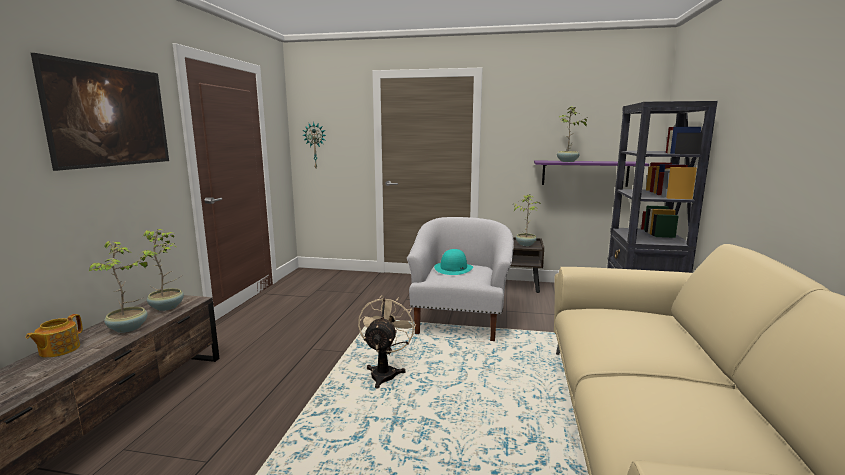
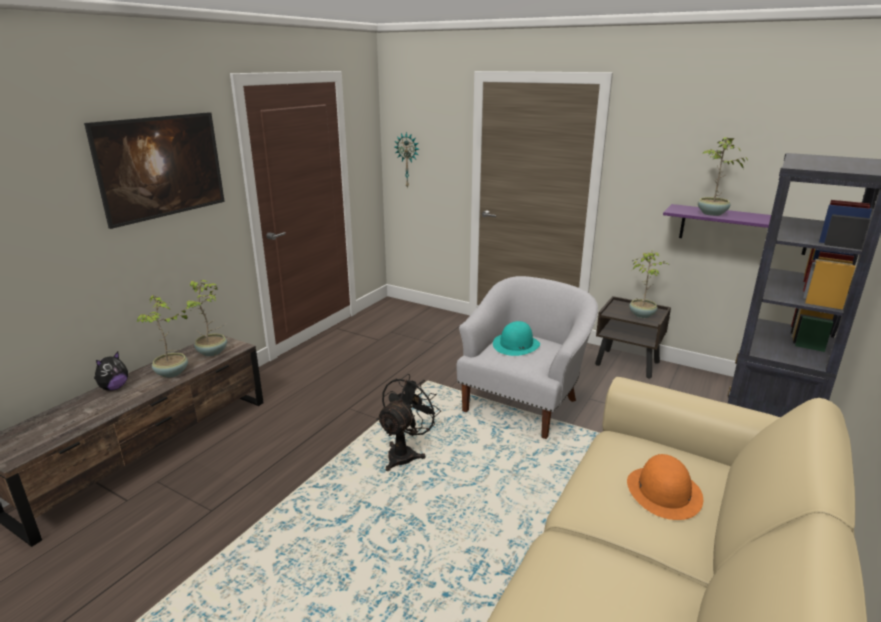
camera: 20 degrees right, 10 degrees up
(58, 350) = (114, 388): teapot -> plush toy
(385, 372) = (405, 454): beige fan -> black fan
(648, 333) = (664, 492): none -> orange hat

